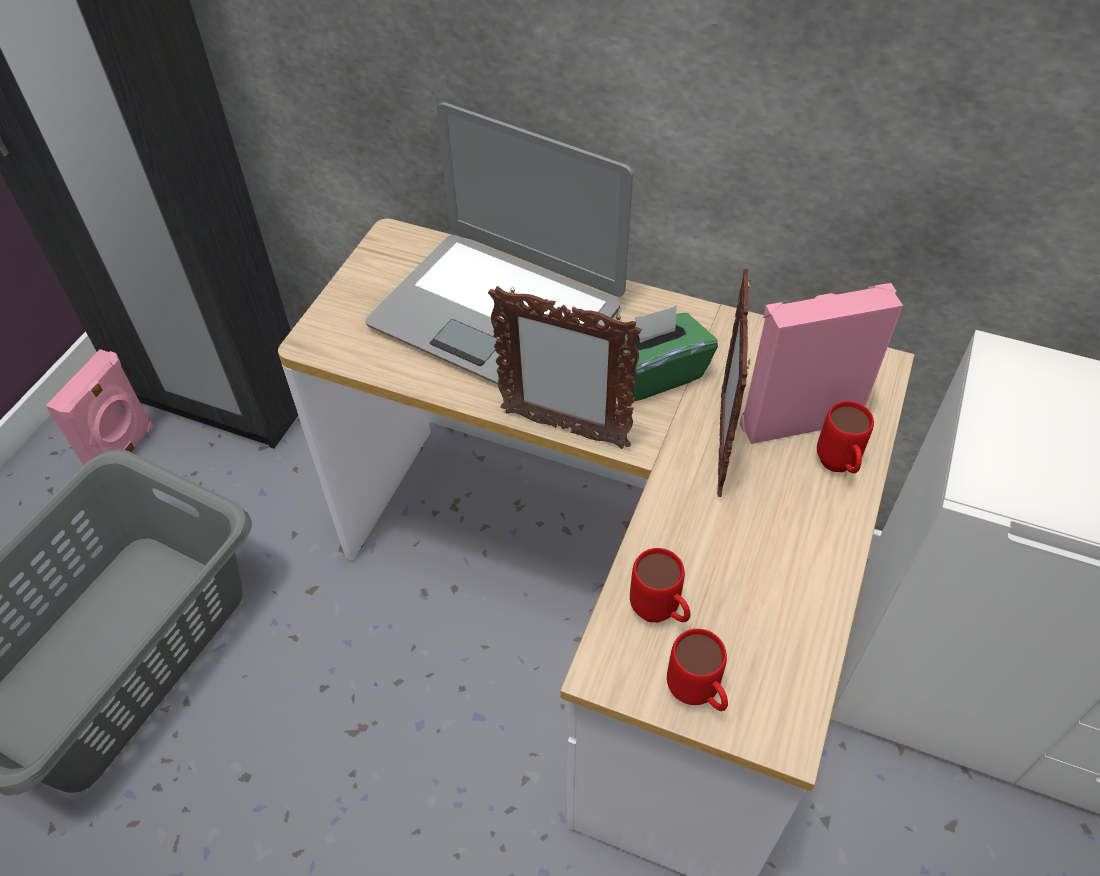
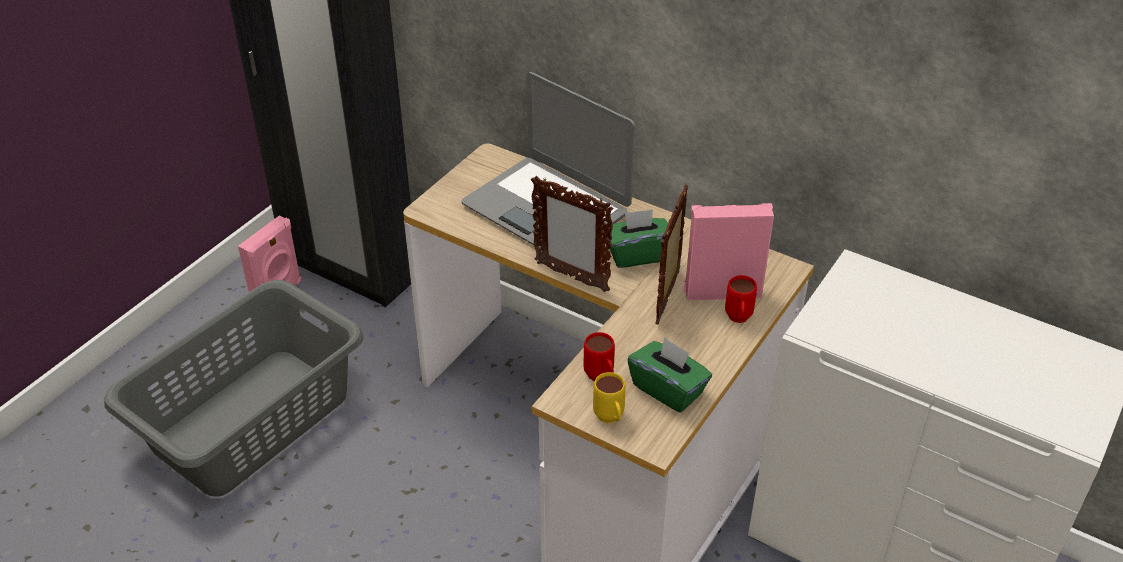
camera: 10 degrees right, 10 degrees down
(697, 696) = (610, 420): red mug -> yellow mug
(772, 617) = (668, 389): none -> green tissue box

